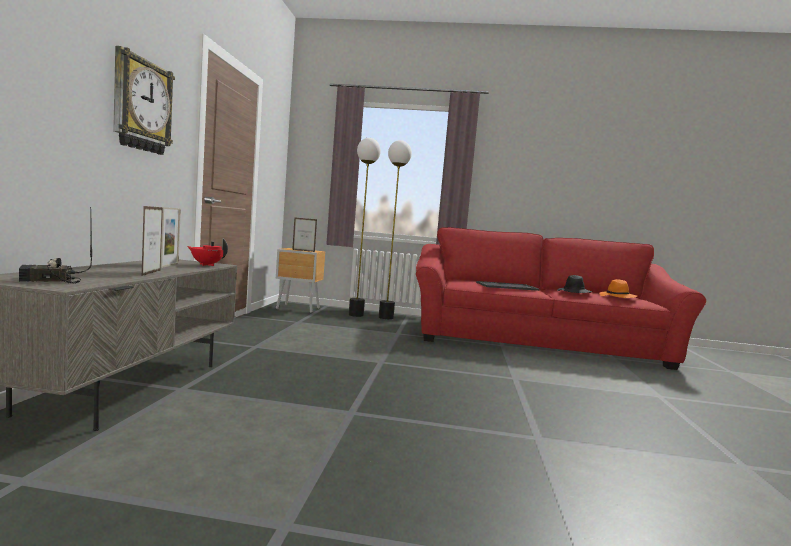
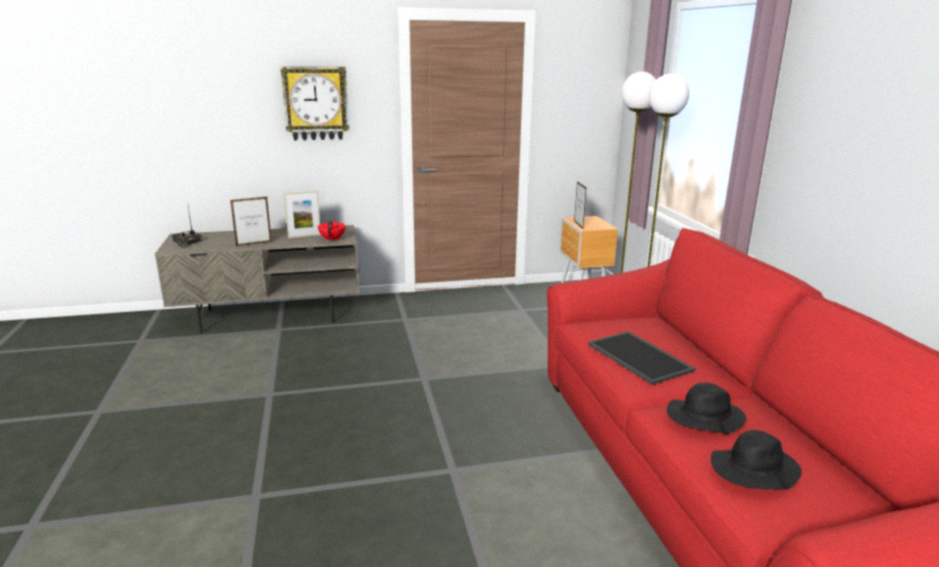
camera: 70 degrees right, 15 degrees up
(617, 297) = (753, 472): orange hat -> black hat

